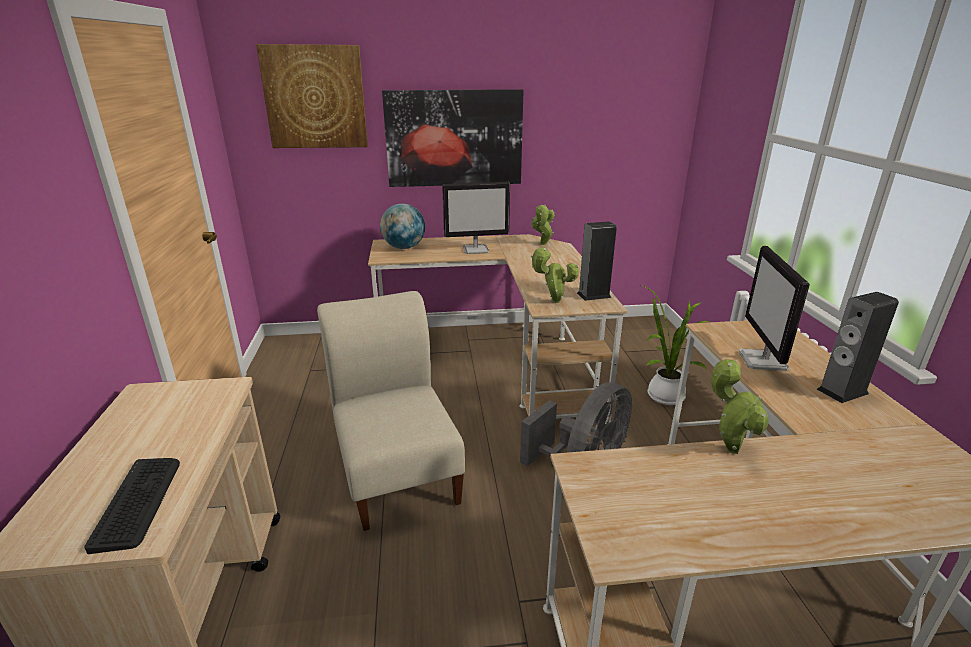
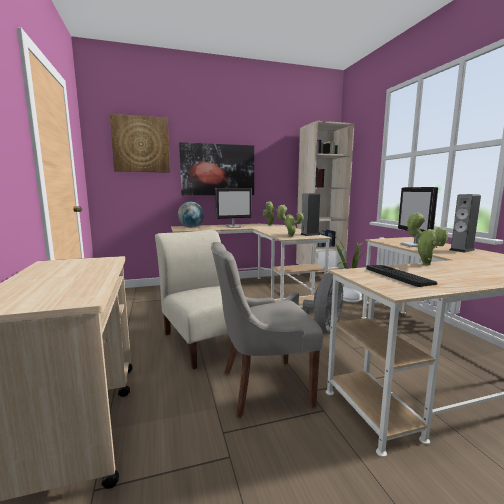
camera: 10 degrees left, 15 degrees down
(138, 502) = (70, 291): keyboard -> keyboard (399, 276)
(453, 582) = (263, 387): none -> grey chair
(633, 330) = (319, 277): none -> beige bookcase

